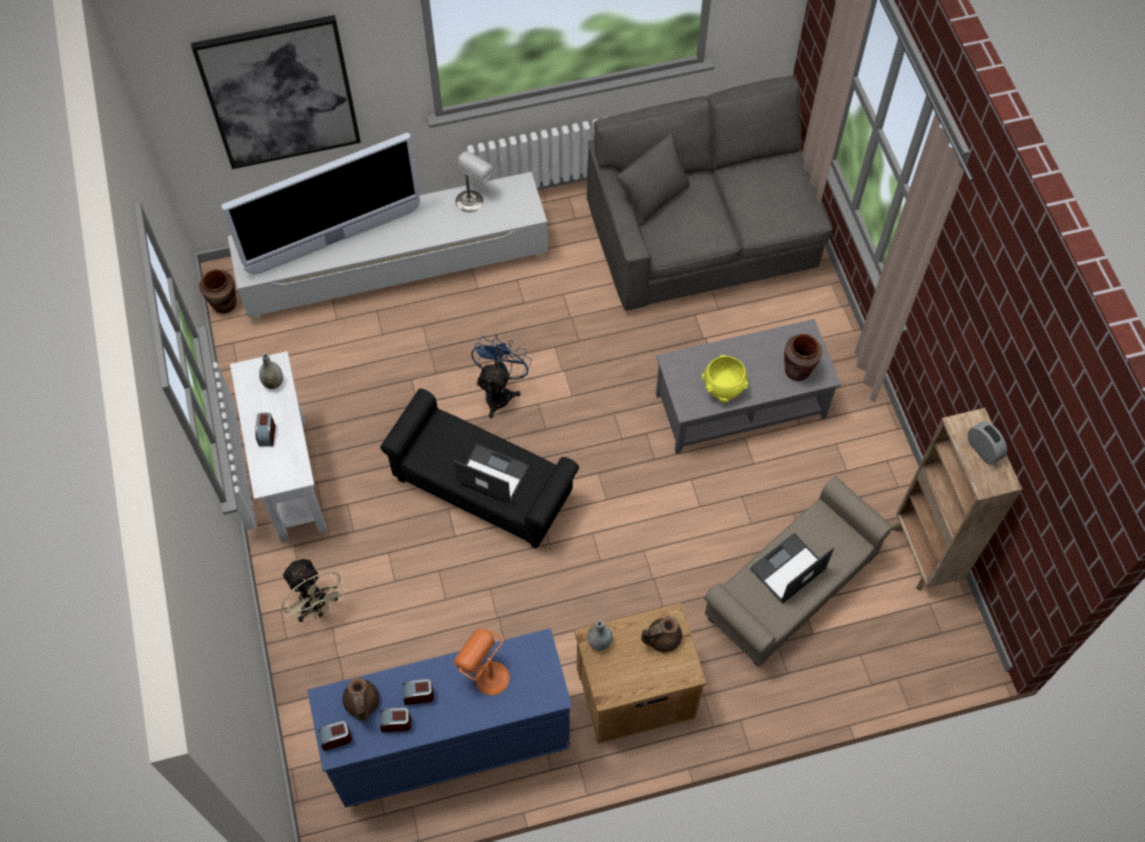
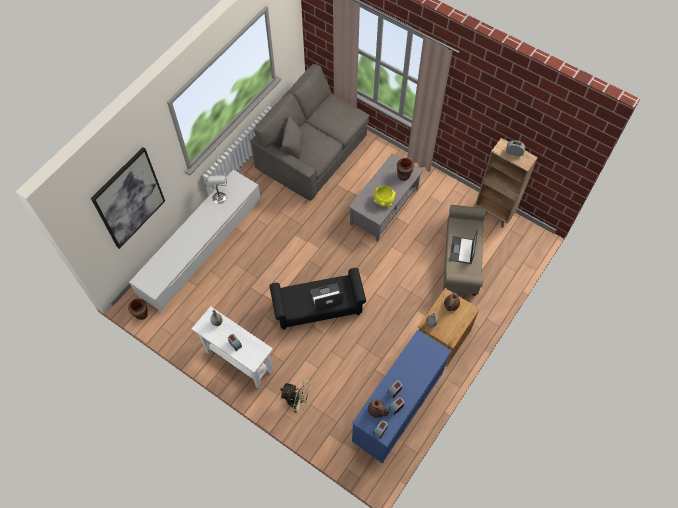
camera: 40 degrees left, 0 degrees up
(335, 241) = (178, 251): television -> none
(485, 674) = (410, 364): orange table lamp -> none
(500, 392) = (290, 266): blue fan -> none

